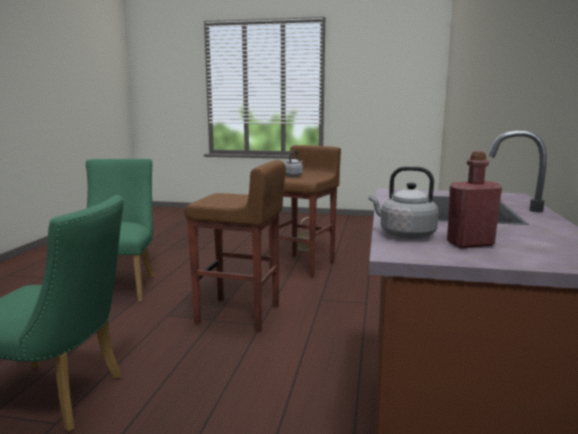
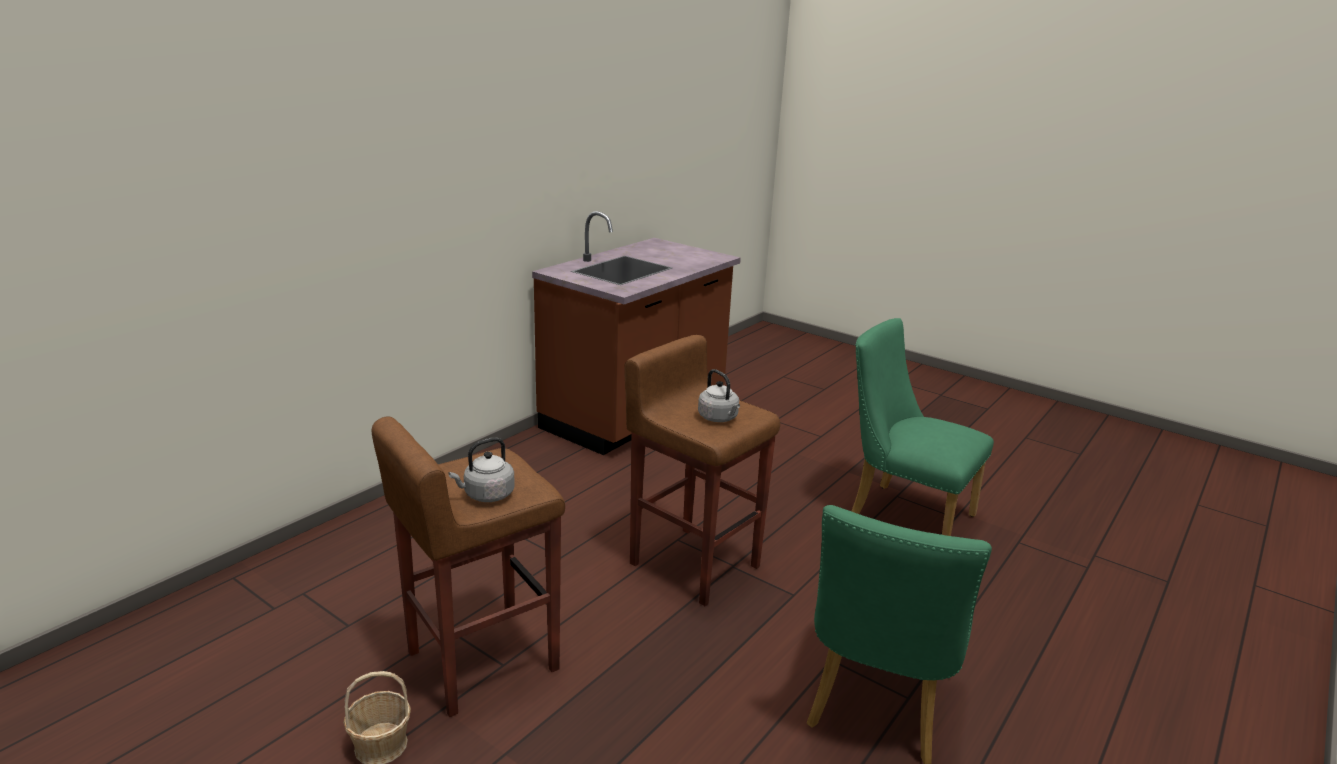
camera: 155 degrees left, 10 degrees up
(404, 234) = (701, 262): grey kettle -> grey kettle (719, 418)
(470, 244) = (683, 254): red bottle -> none

